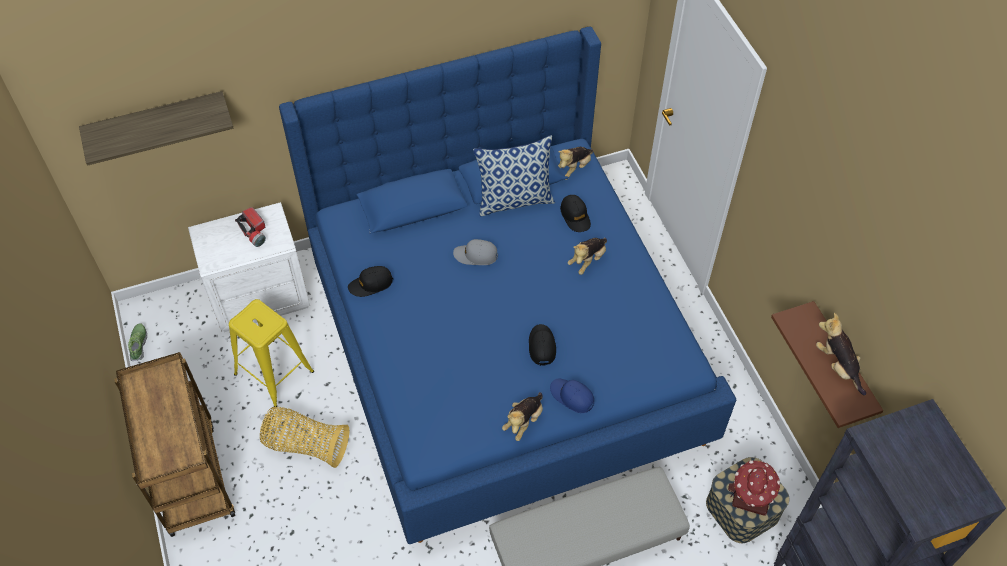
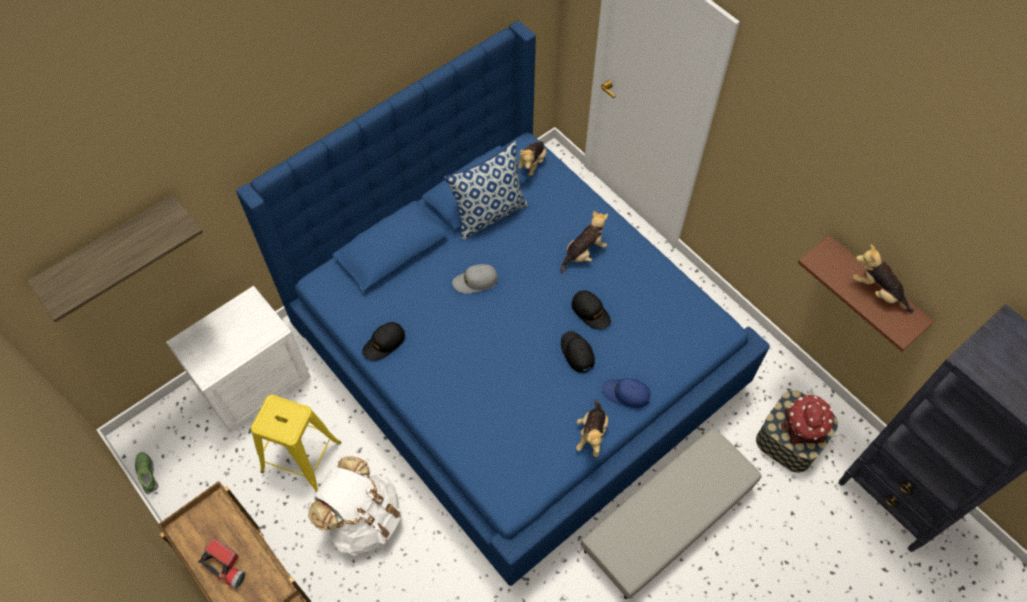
camera: 20 degrees left, 5 degrees up
(254, 231) = (239, 325): flashlight -> flashlight (226, 566)
(306, 445) = (364, 519): basket -> white backpack
(575, 216) = (554, 213): black cap -> black cap (591, 312)
(588, 260) = (583, 253): plush toy -> plush toy turned 150 degrees counterclockwise

